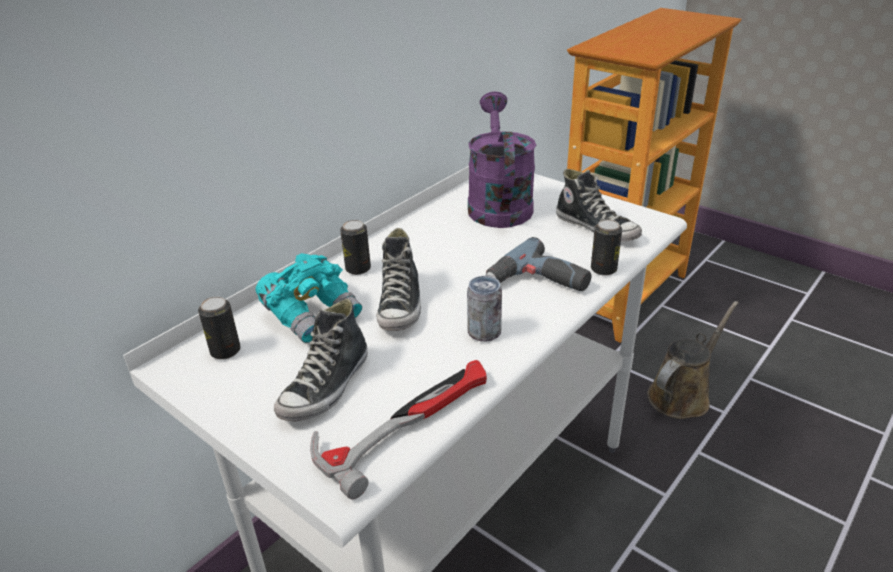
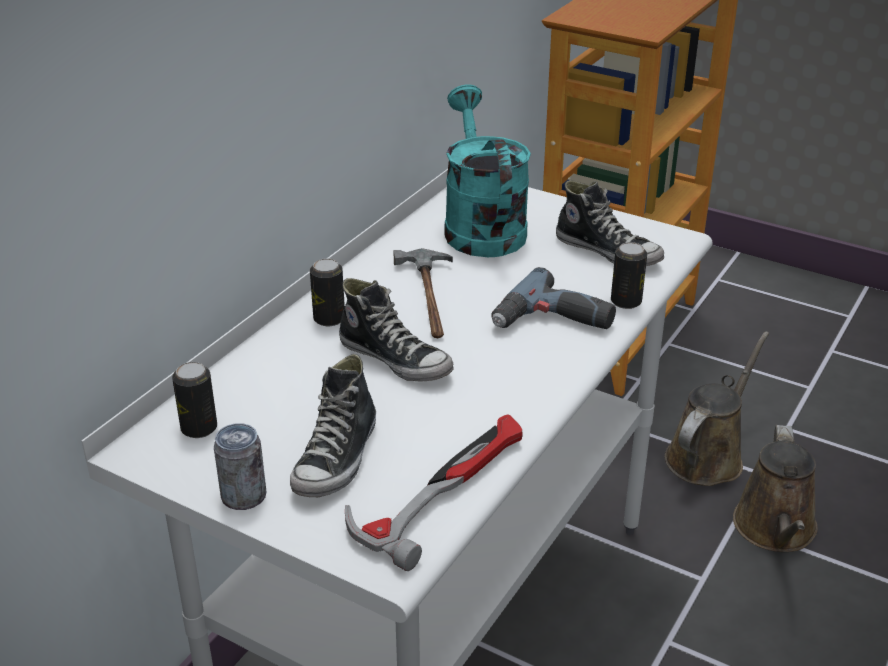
camera: 10 degrees left, 0 degrees up
(313, 315) = (292, 378): turquoise binoculars -> none
(400, 305) = (396, 359): shoe -> shoe turned 45 degrees counterclockwise
(442, 257) = (430, 298): none -> hammer
(484, 332) = (504, 384): can -> can (244, 497)
(498, 203) = (480, 226): purple watering can -> turquoise watering can
(731, 460) = (775, 530): none -> brown watering can

